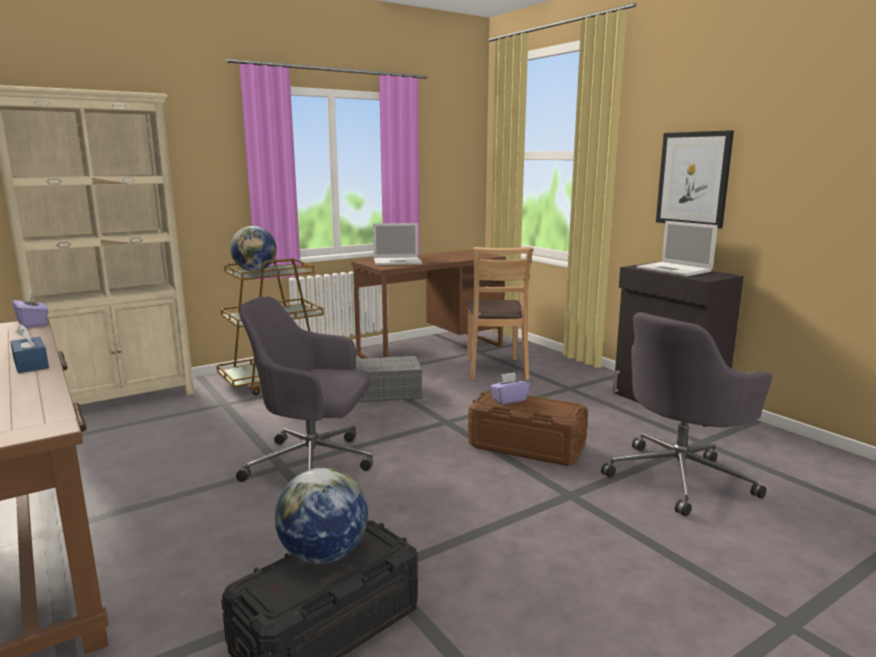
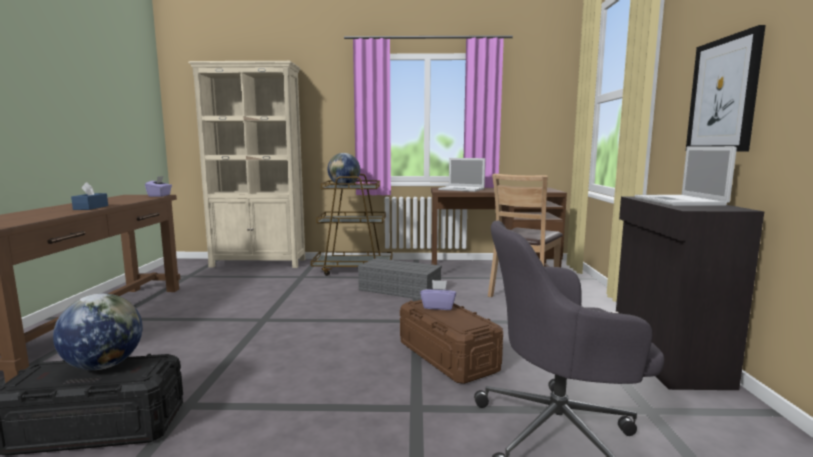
camera: 35 degrees right, 5 degrees down
(314, 465) = (281, 324): grey office chair -> none

